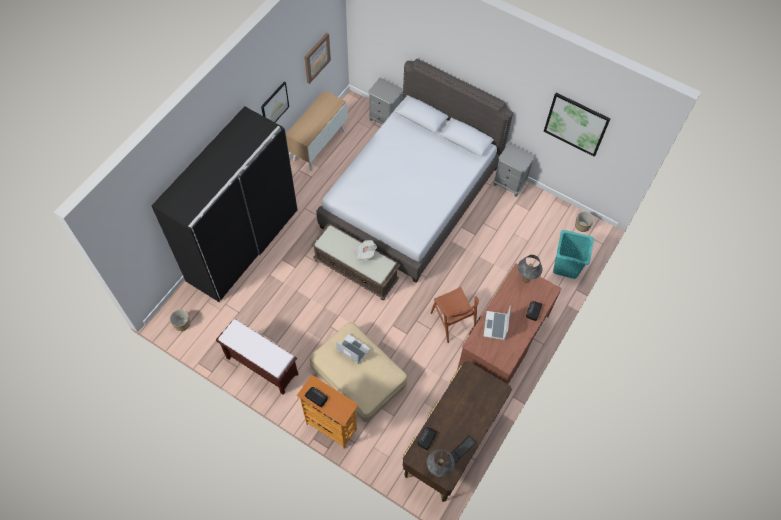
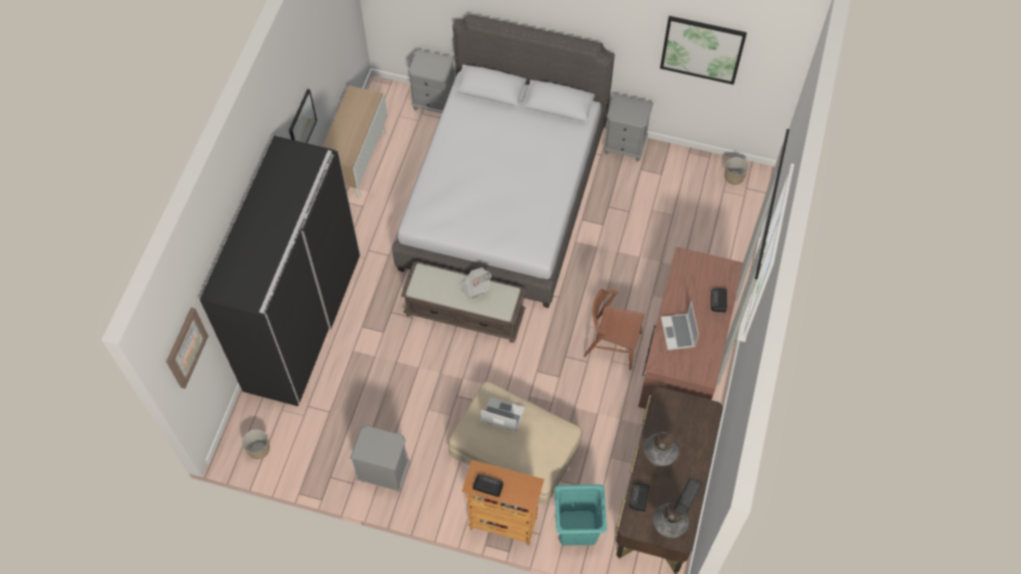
camera: 15 degrees left, 0 degrees up
(261, 366) = (384, 473): brown bench -> grey nightstand
(316, 57) = (335, 45): picture -> picture (185, 347)
(453, 321) = (612, 344): brown chair -> brown chair turned 150 degrees clockwise
(526, 279) = (695, 263): grey table lamp -> grey table lamp (657, 461)
(566, 266) = (731, 234): turquoise laundry basket -> turquoise laundry basket (577, 528)

